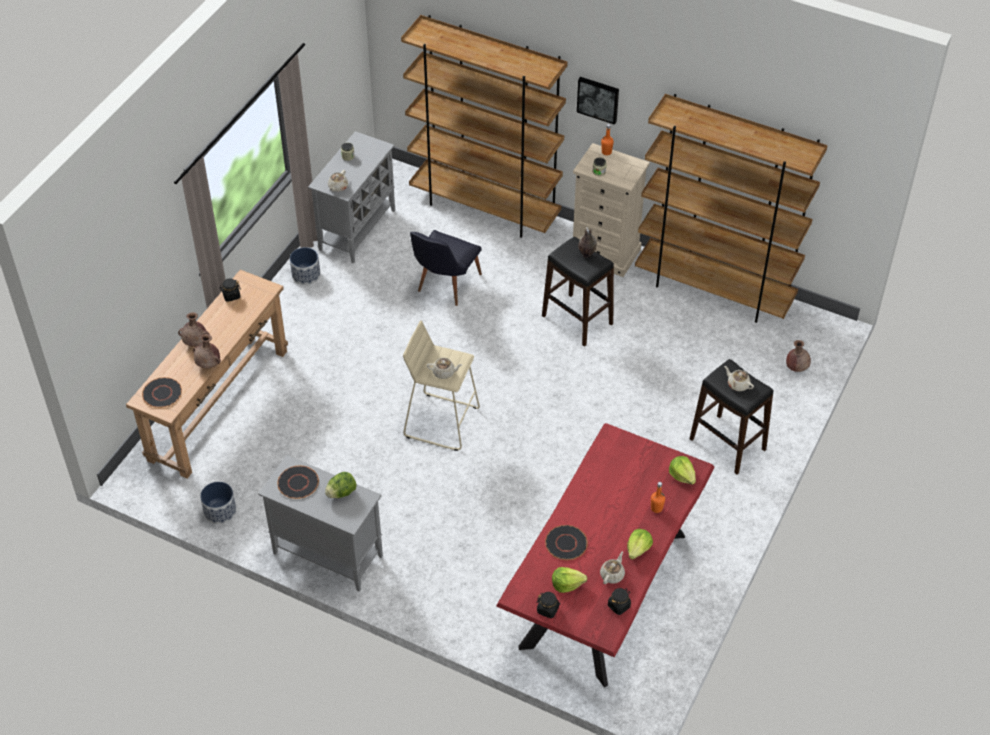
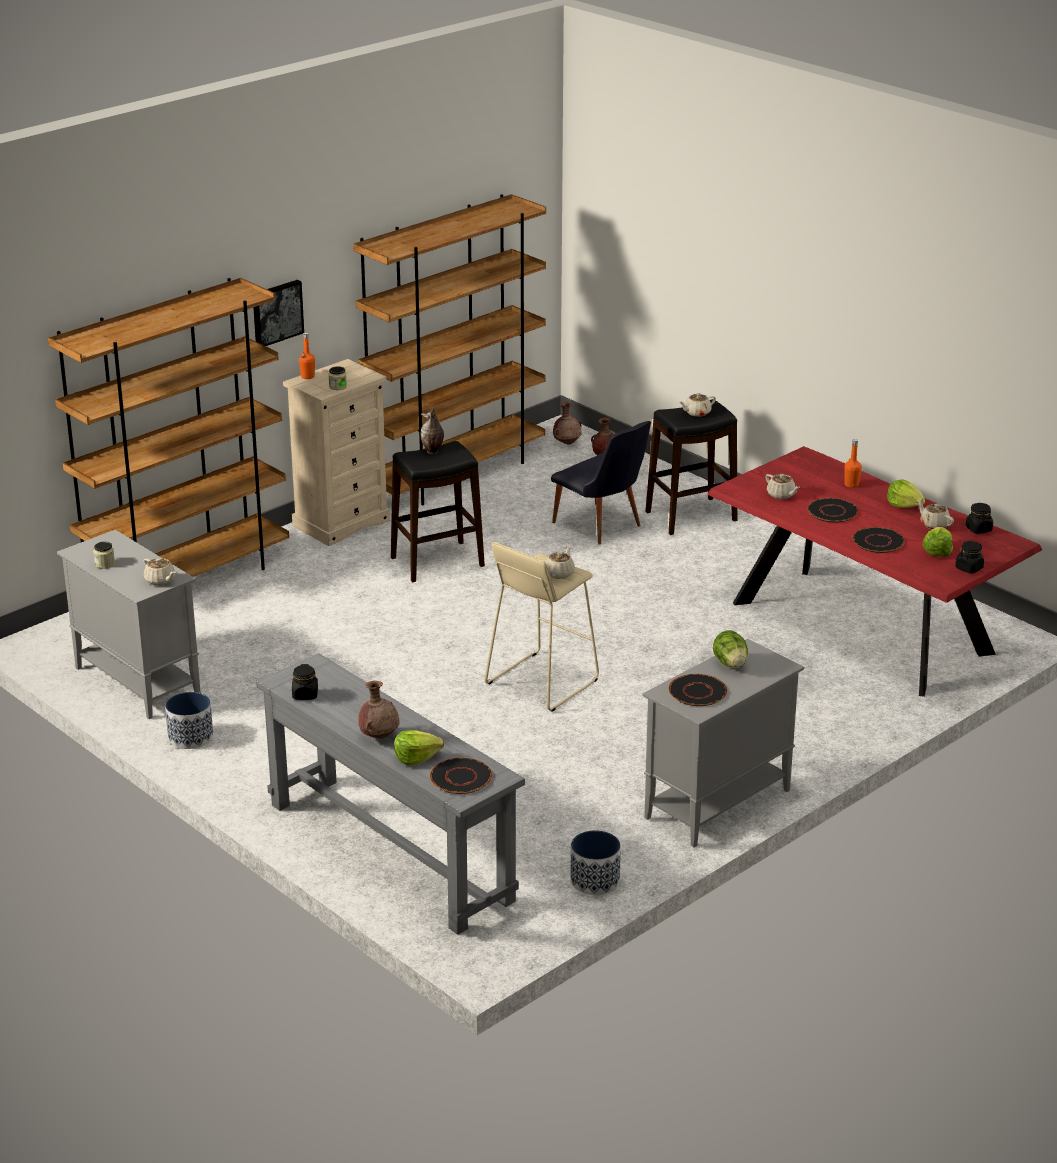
camera: 70 degrees left, 20 degrees down
(209, 365) = (430, 731): brown vase -> brown vase (567, 443)
(219, 404) = (390, 851): brown console table -> grey console table
(445, 286) = (305, 636): black chair -> black chair (602, 527)
(603, 505) = (832, 511): none -> black plate
(615, 468) = (781, 495): none -> beige teapot
(682, 475) = (812, 463): lettuce -> lettuce (416, 757)

